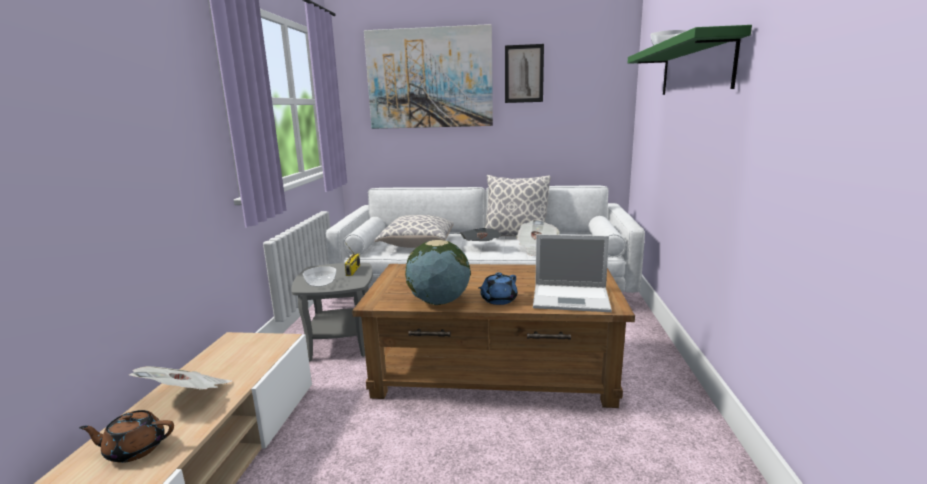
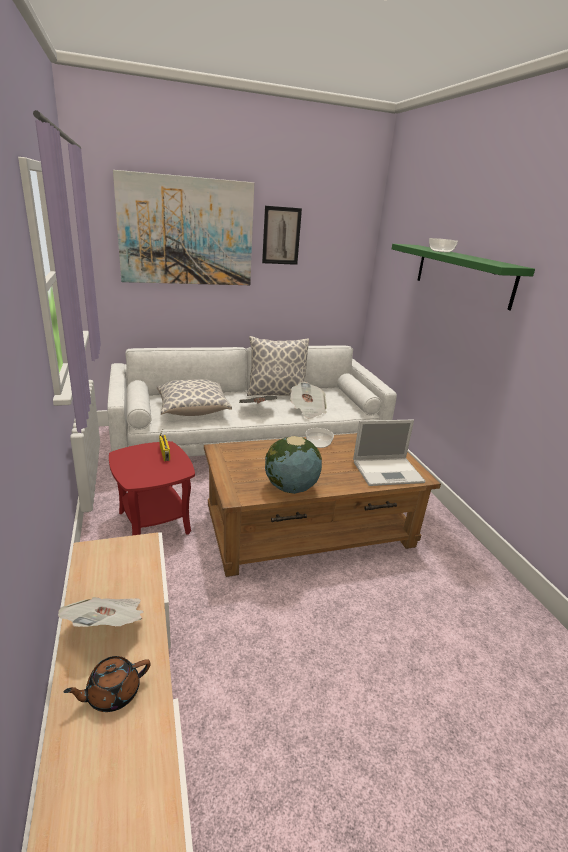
camera: 25 degrees left, 10 degrees up
(320, 283) = (146, 474): bowl -> bowl (318, 443)
(340, 342) = (154, 522): grey side table -> red side table
(498, 300) = (336, 480): blue teapot -> none

